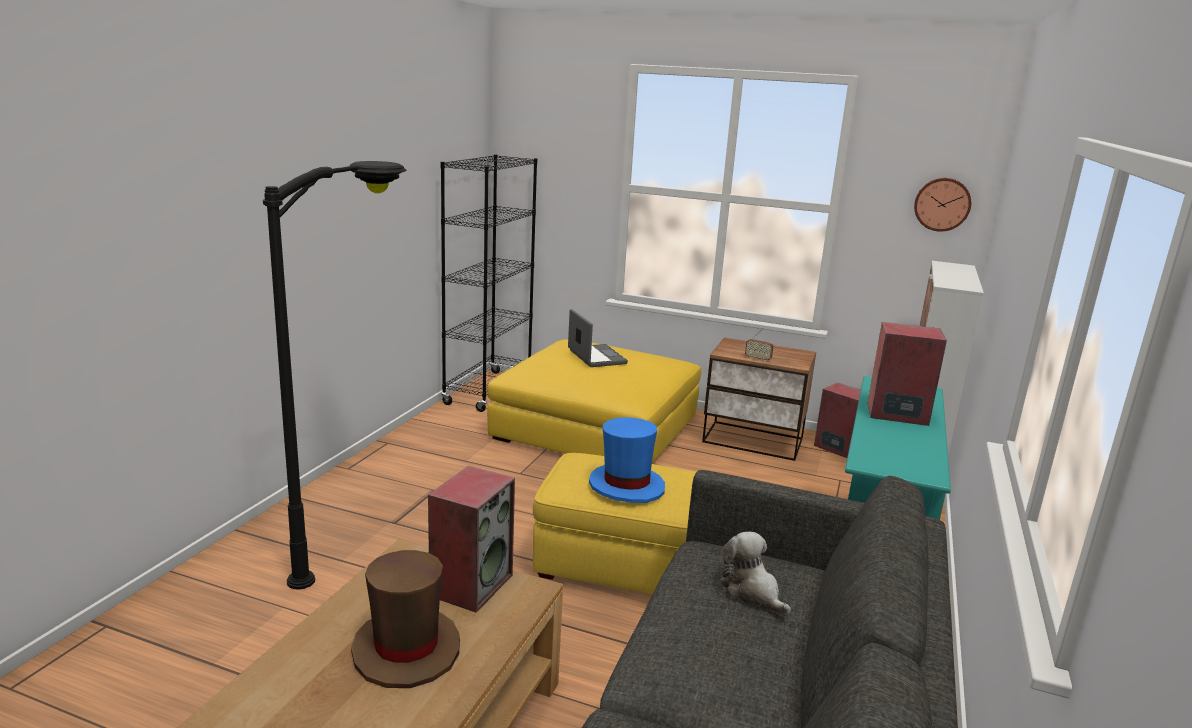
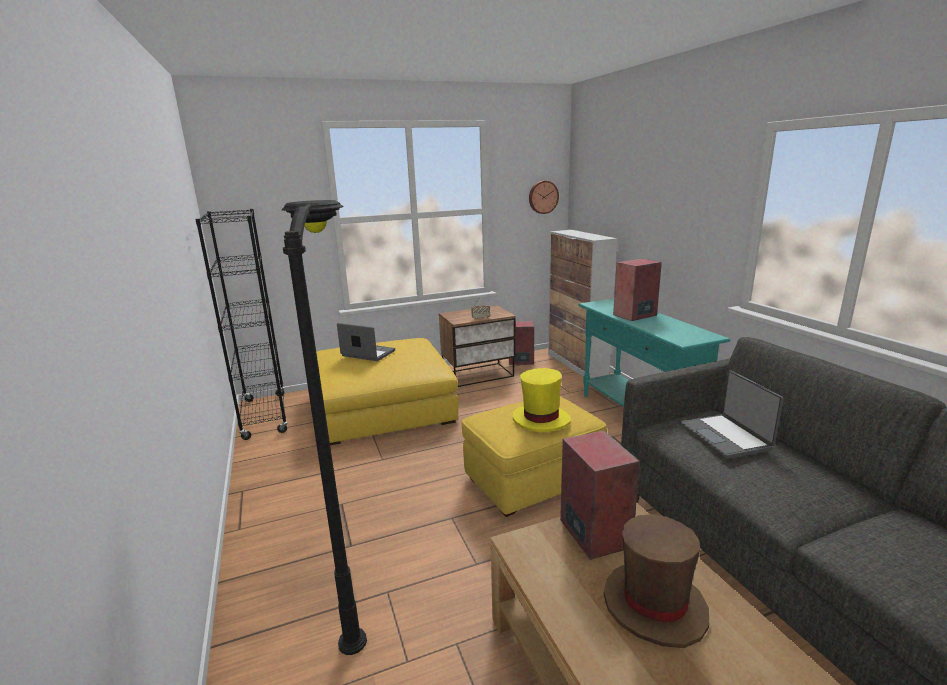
camera: 40 degrees left, 0 degrees up
(626, 486) = (541, 420): blue hat -> yellow hat
(752, 592) = (726, 437): plush toy -> laptop

